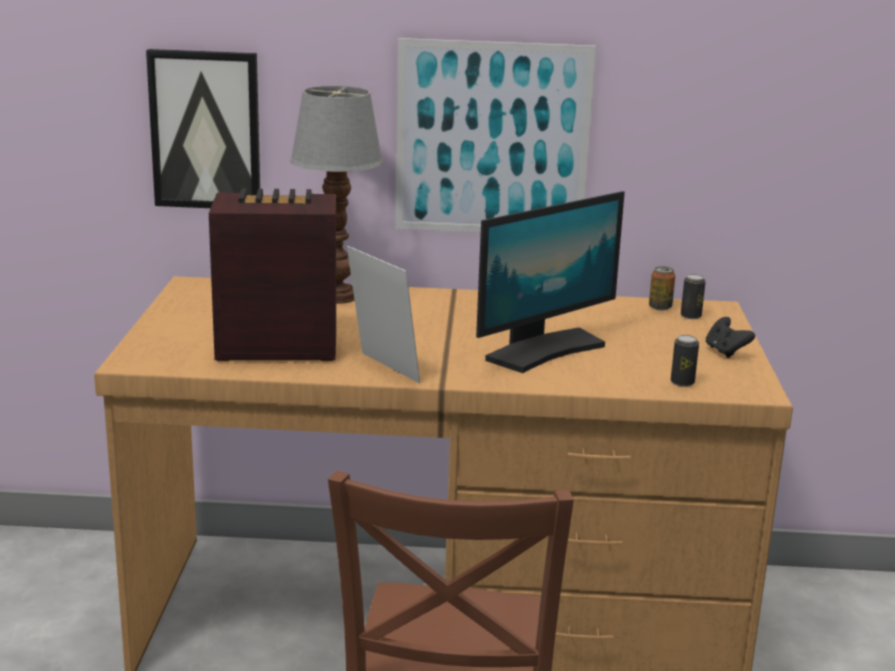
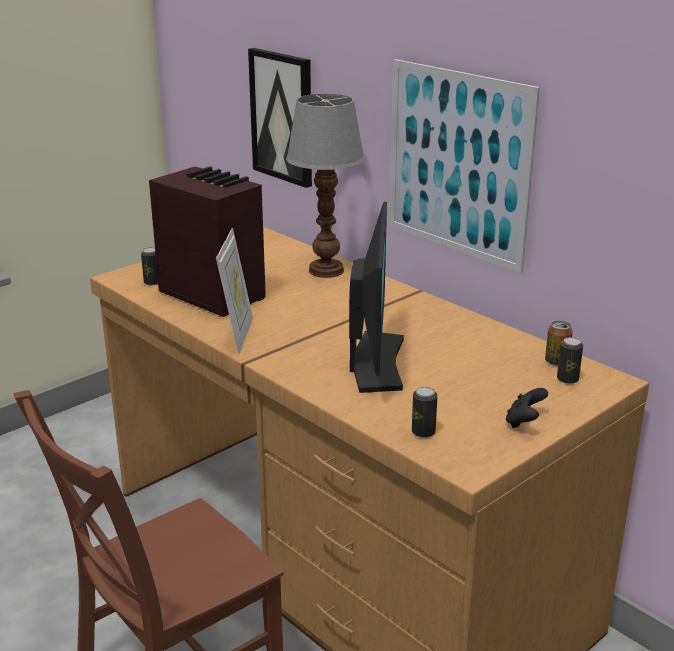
camera: 45 degrees right, 5 degrees up
(183, 355) = (152, 282): none -> can
(544, 350) = (376, 362): monitor -> monitor turned 90 degrees counterclockwise

